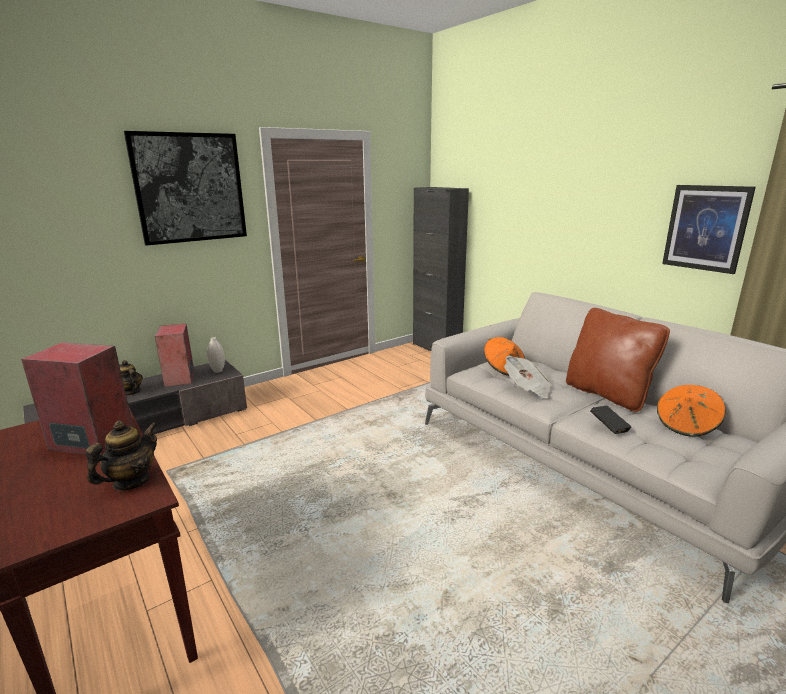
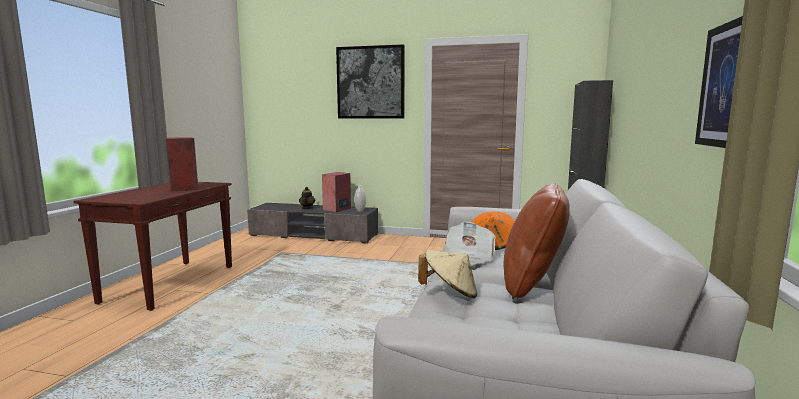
camera: 50 degrees right, 10 degrees down
(131, 481) = (152, 197): teapot -> none
(609, 427) = (449, 293): black book -> beige hat
(686, 425) = (528, 324): orange hat -> none

